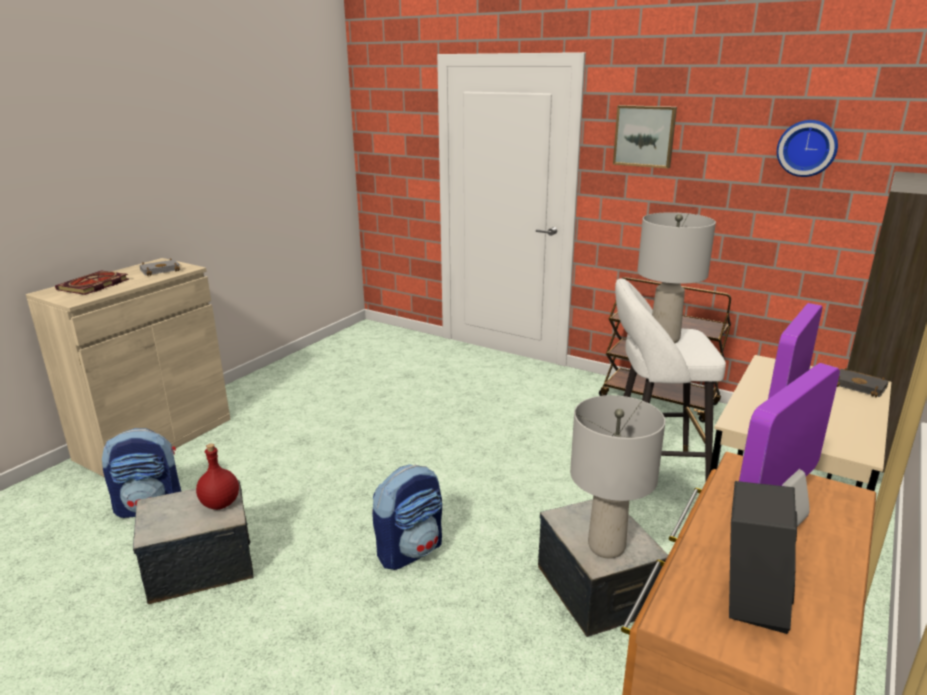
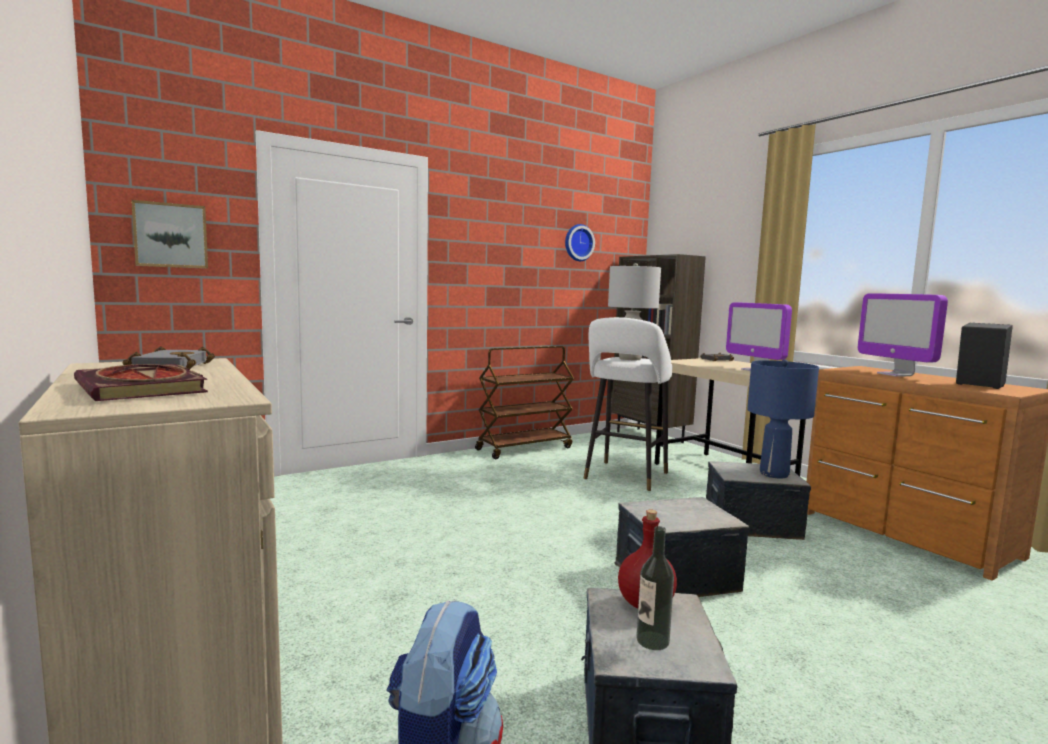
camera: 65 degrees left, 15 degrees down
(174, 513) = (652, 640): none -> bottle
(410, 550) = (676, 577): backpack -> storage box
(607, 547) = (774, 474): grey table lamp -> blue table lamp
(645, 136) = (481, 232): picture -> picture (170, 235)

